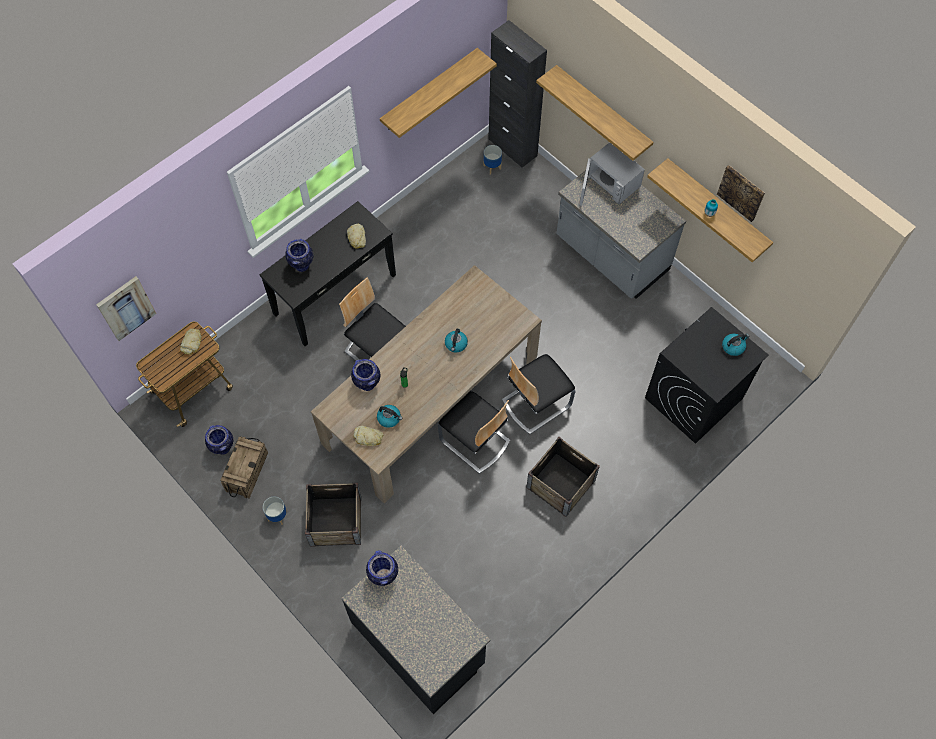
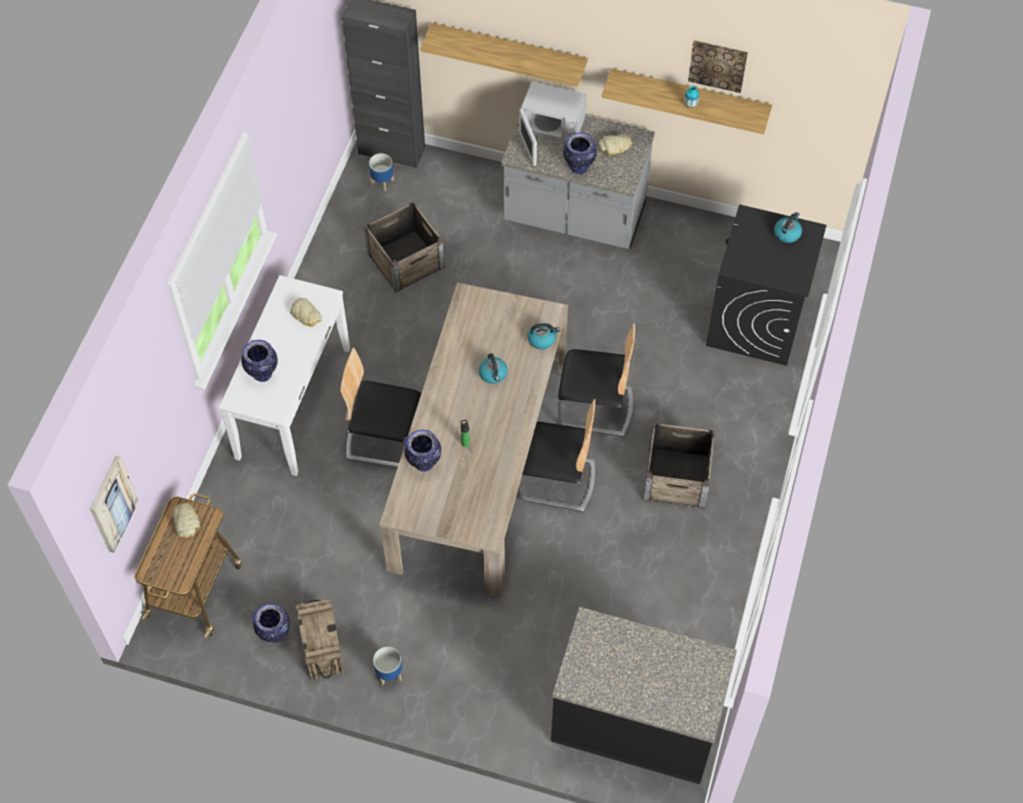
camera: 30 degrees left, 5 degrees down
(334, 294) = (293, 402): black console table -> white console table
(335, 521) = (459, 644): crate -> crate (405, 260)
(368, 437) = (463, 518): bread -> bread (615, 147)
(383, 575) = (582, 647): vase -> vase (578, 167)
(389, 418) = (473, 486): kettle -> kettle (542, 339)
(429, 90) = (303, 111): shelf -> none
(536, 403) = (595, 407): chair -> chair turned 105 degrees counterclockwise

